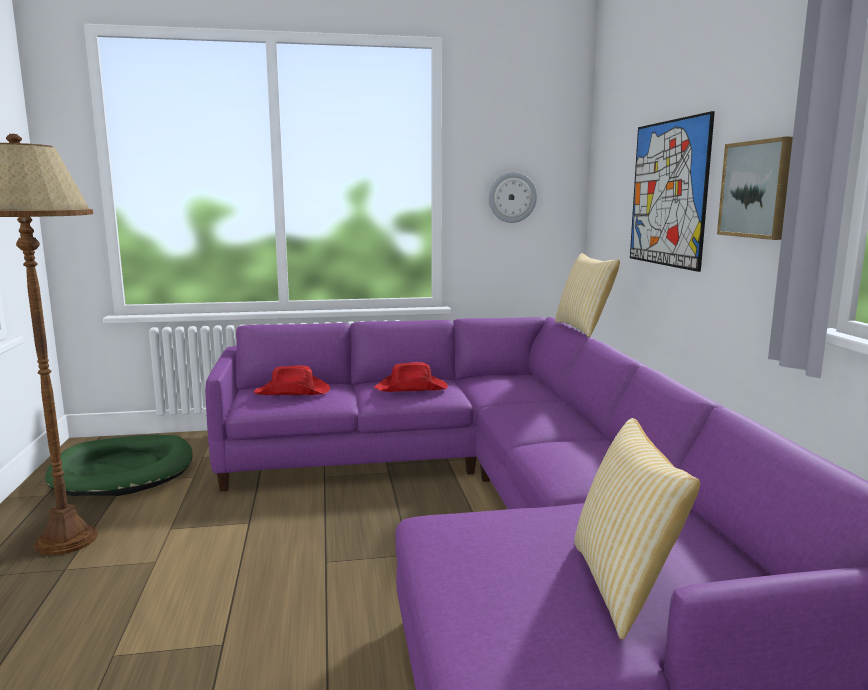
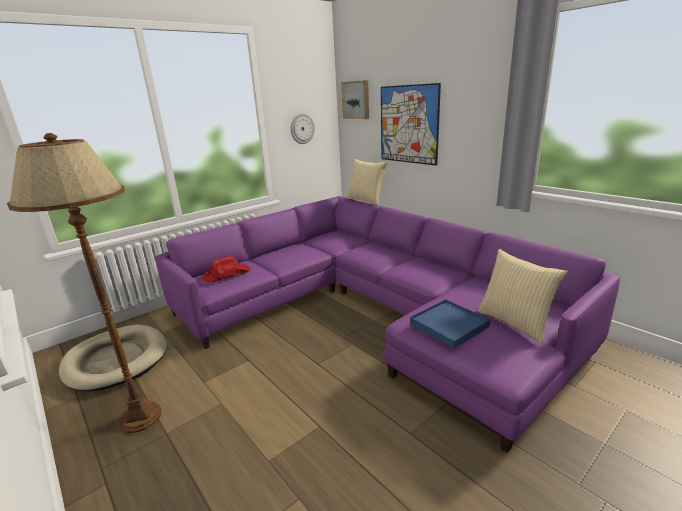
camera: 30 degrees left, 10 degrees up
(124, 471) = (116, 360): green dog bed -> beige dog bed
(412, 388) = (292, 254): red hat -> none
(487, 547) = (449, 325): none -> blue tray
(758, 189) = (475, 125): picture -> picture (356, 100)

